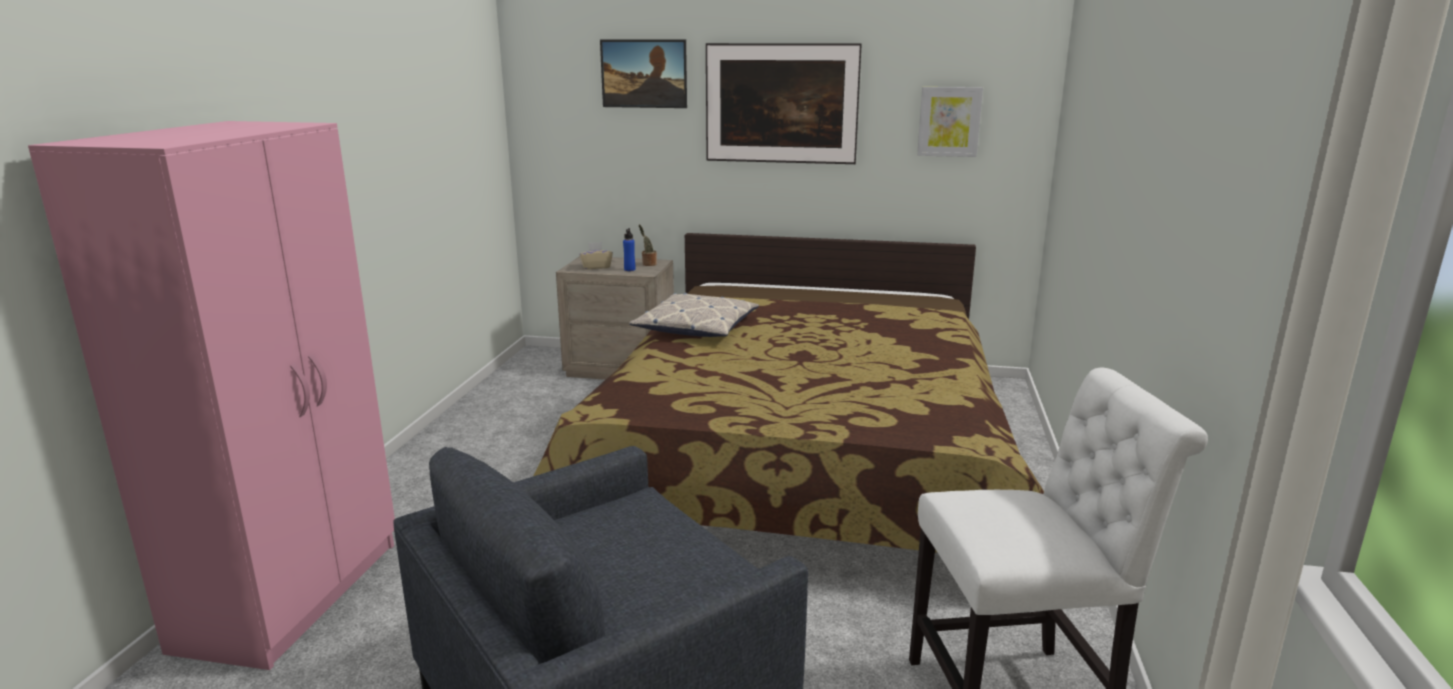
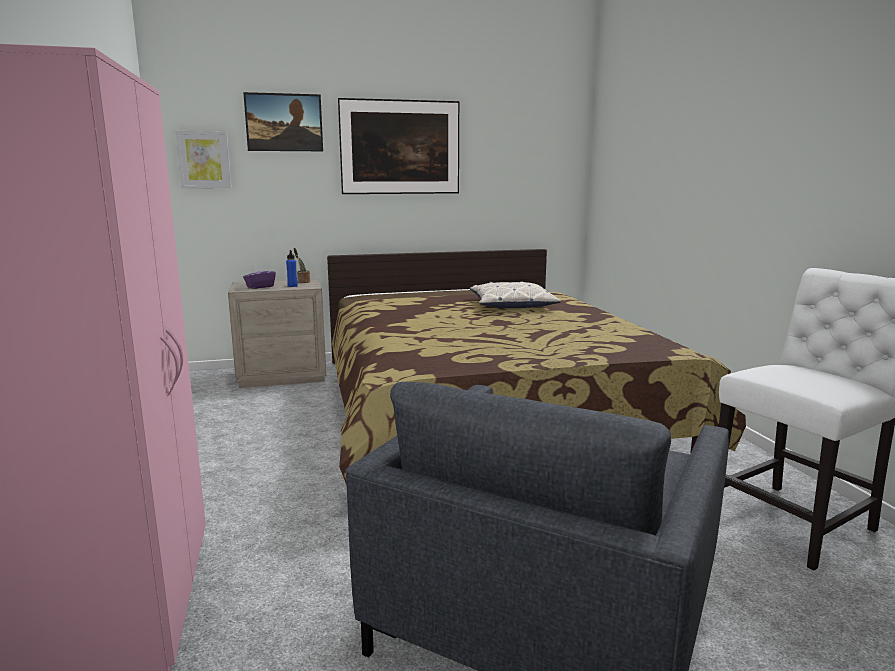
camera: 25 degrees left, 5 degrees down
(596, 267) = (260, 287): beige tissue box -> purple tissue box
(696, 327) = (393, 316): pillow -> pillow (512, 305)
(949, 121) = (521, 160): picture -> picture (204, 160)

